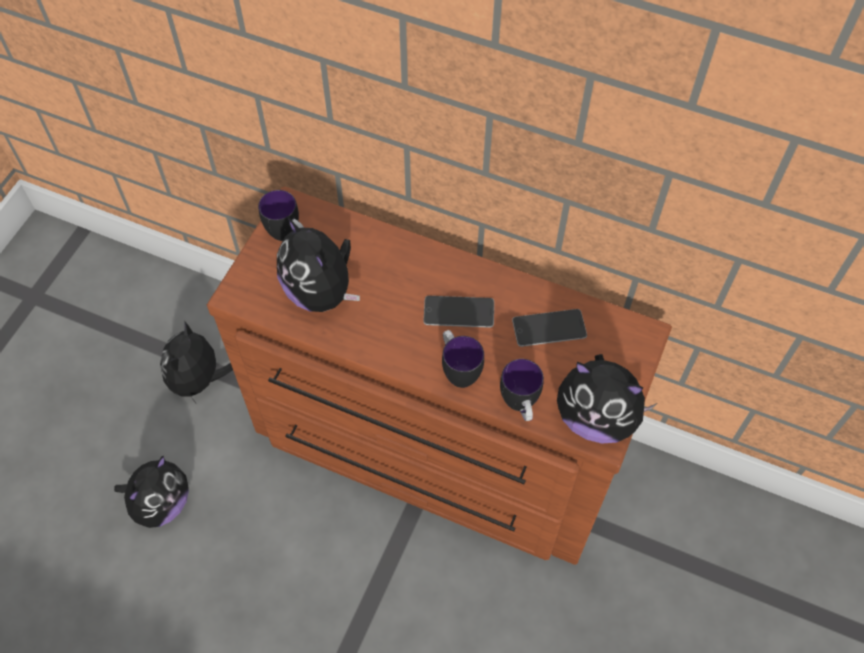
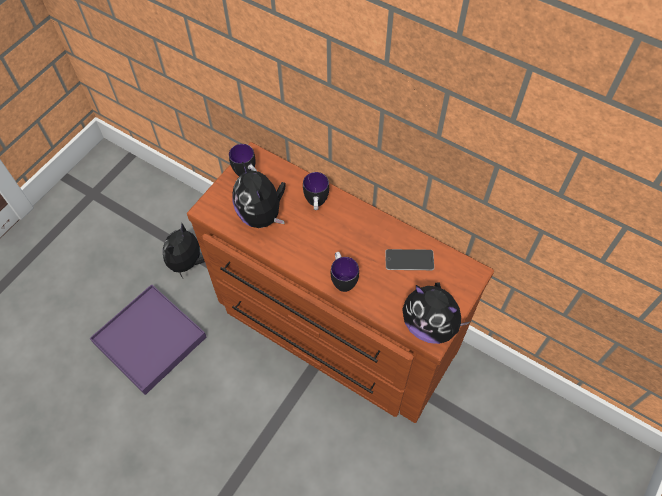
camera: 10 degrees right, 0 degrees up
(161, 503) = (150, 339): plush toy -> purple tray
(459, 312) = (350, 240): phone -> none
(520, 406) = (379, 310): mug -> mug (316, 204)

